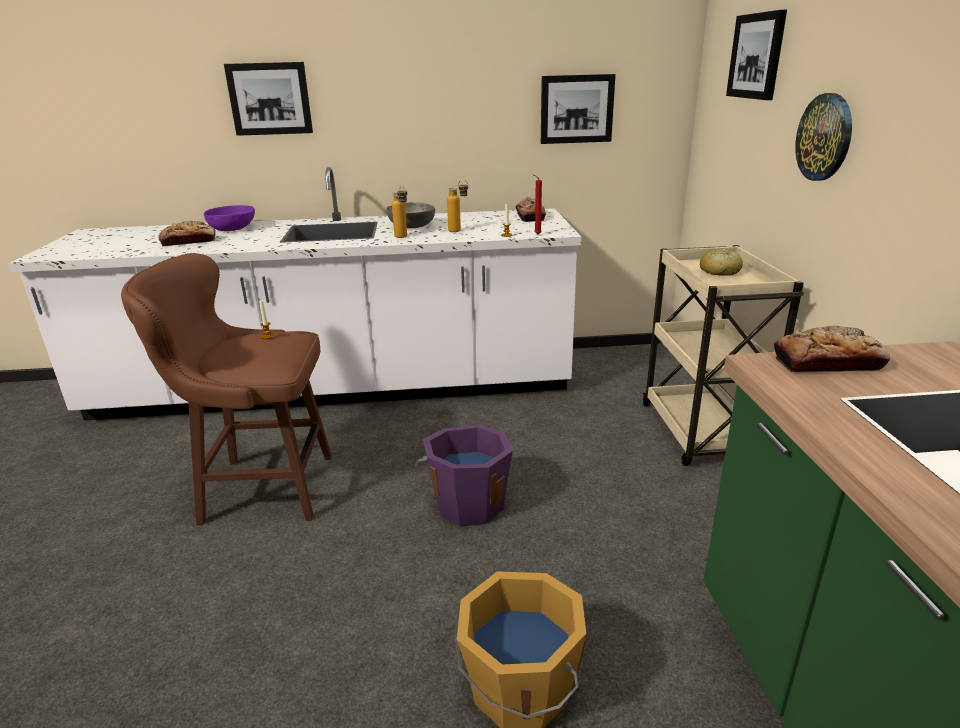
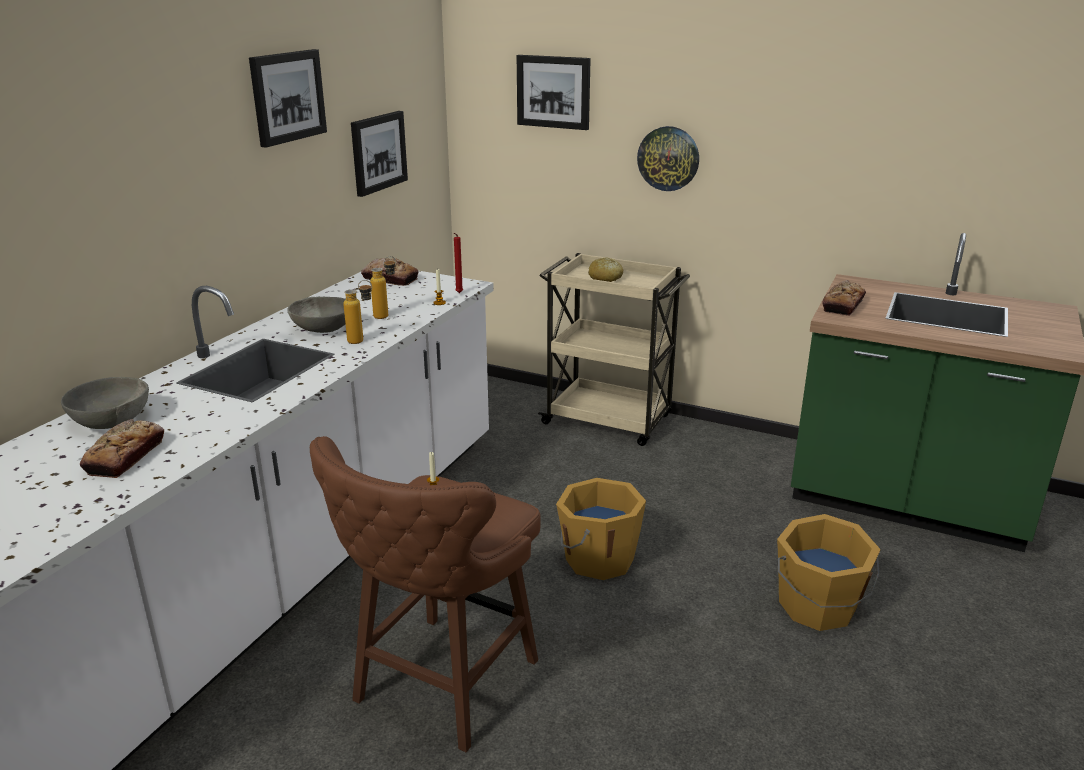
camera: 60 degrees left, 0 degrees up
(233, 229) = (111, 420): purple bowl -> grey bowl
(270, 99) = (92, 209): picture -> picture (287, 96)
(469, 503) = (597, 559): purple bucket -> orange bucket

